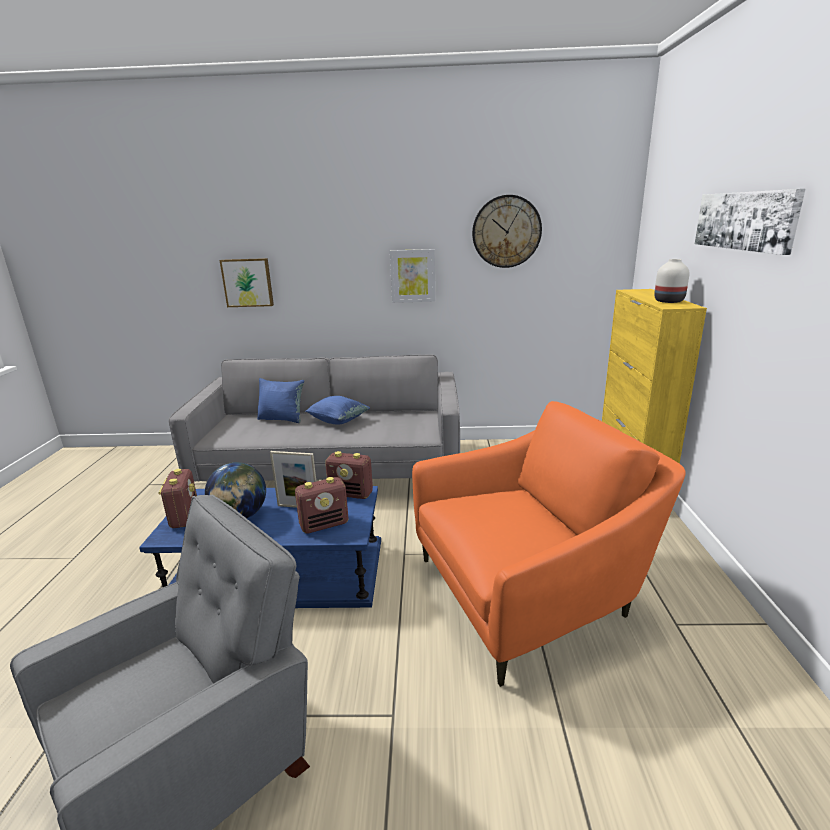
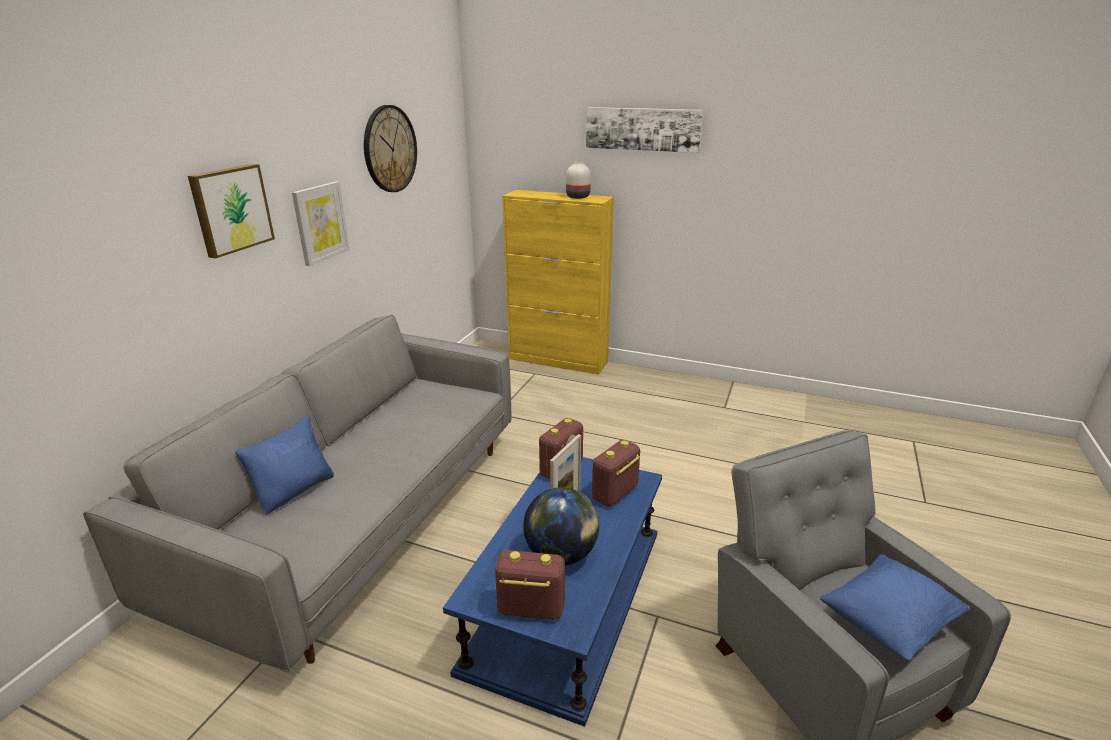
camera: 70 degrees left, 5 degrees up
(248, 282) = (90, 302): picture -> picture (230, 209)
(324, 524) = (615, 494): radio -> radio turned 135 degrees counterclockwise
(338, 421) = (367, 444): blue pillow -> blue pillow (888, 622)
(530, 593) = (673, 449): orange armchair -> none

